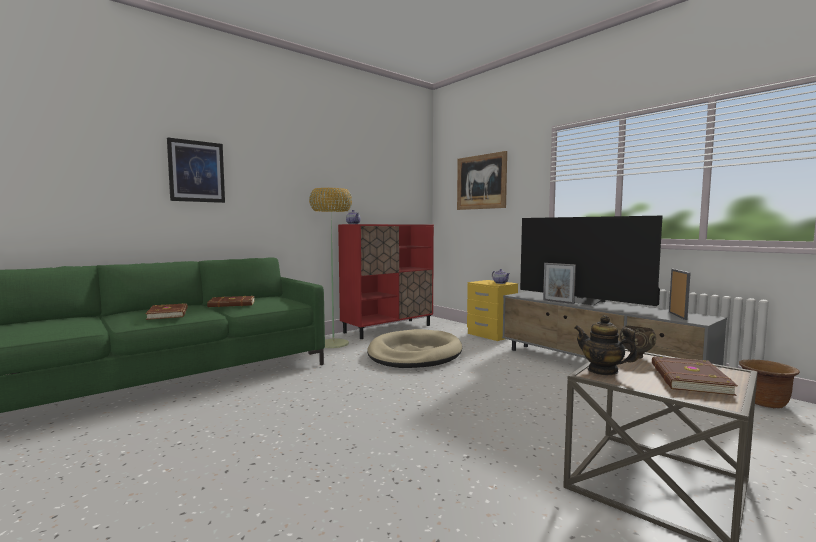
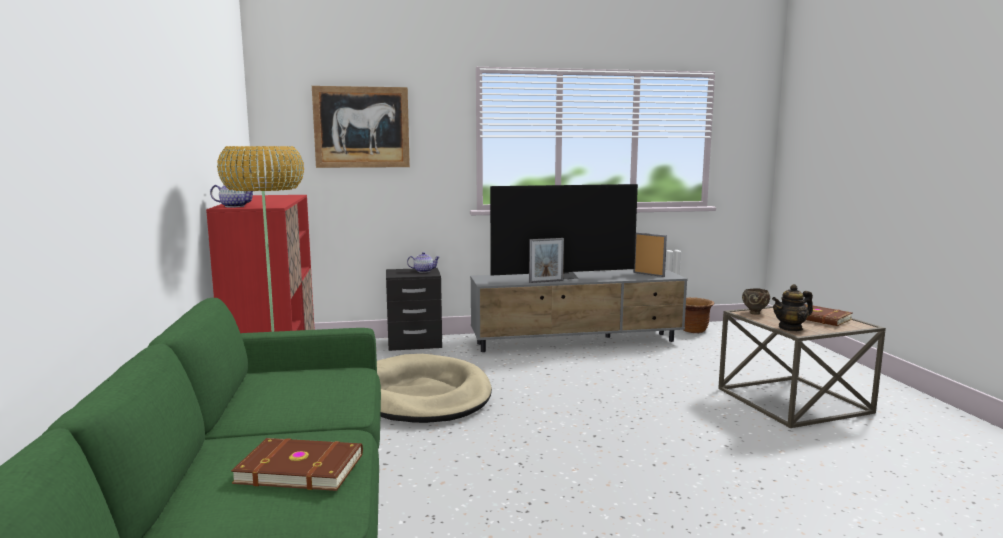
camera: 60 degrees left, 5 degrees up
(196, 171) = (71, 110): picture -> none
(232, 304) = (286, 409): brown book -> none
(491, 335) = (414, 343): yellow nightstand -> black nightstand

